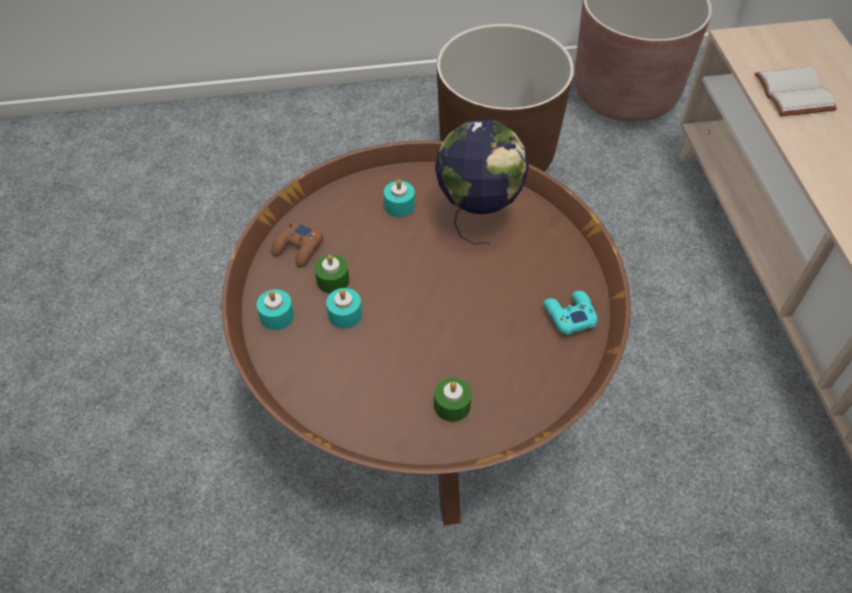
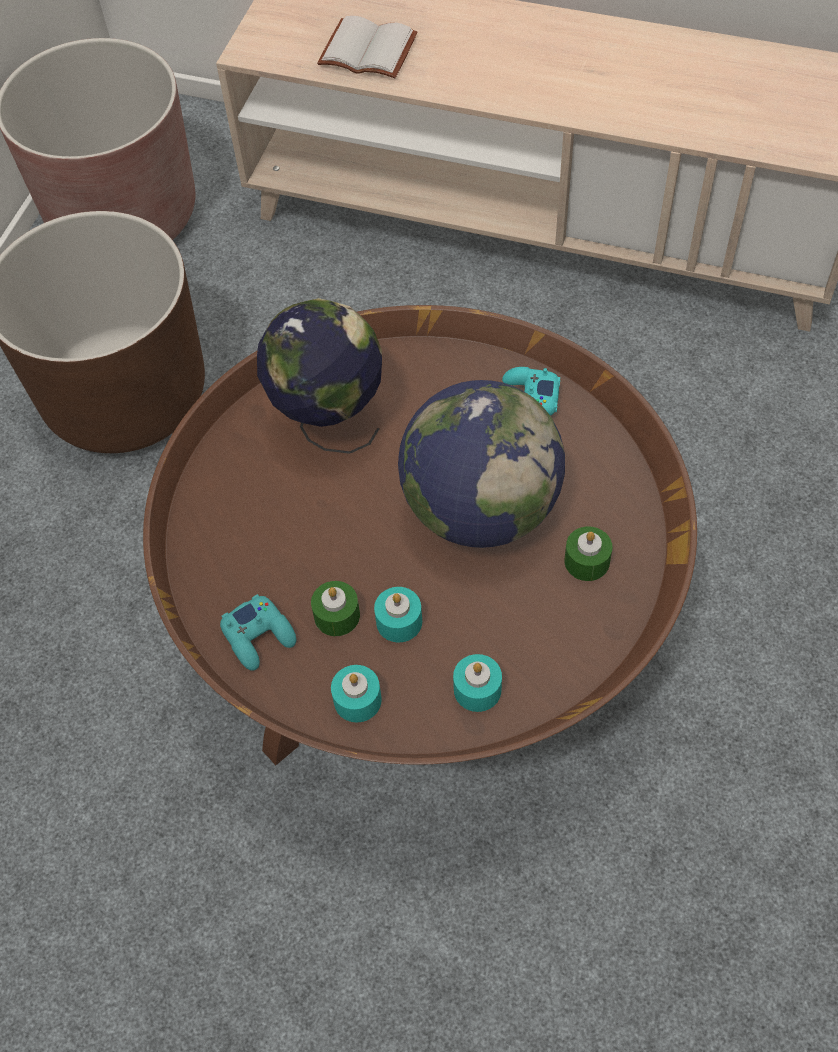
camera: 60 degrees left, 5 degrees up
(298, 248) = (259, 636): brown game controller -> turquoise game controller
(399, 205) = (258, 495): turquoise candle -> turquoise candle (477, 689)
(459, 325) = (480, 509): none -> globe

